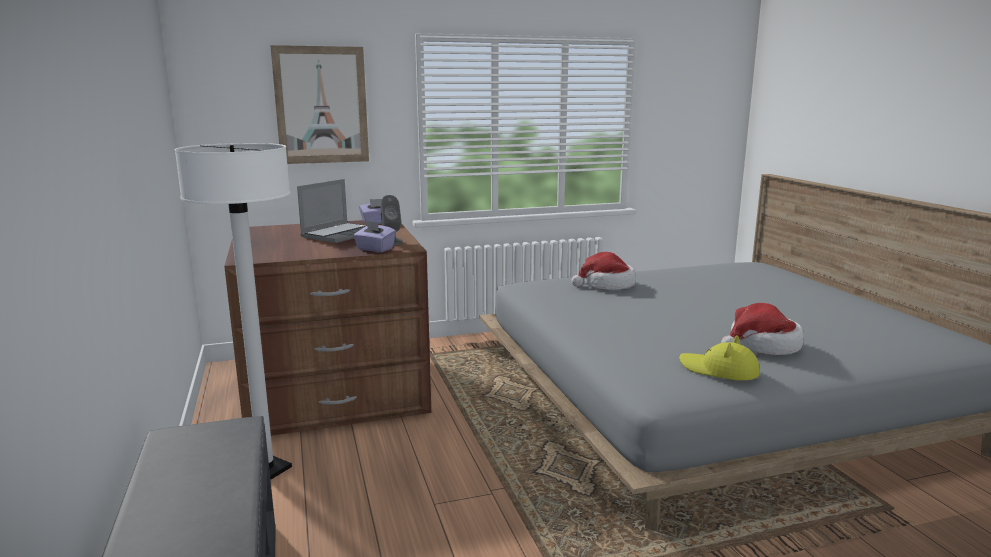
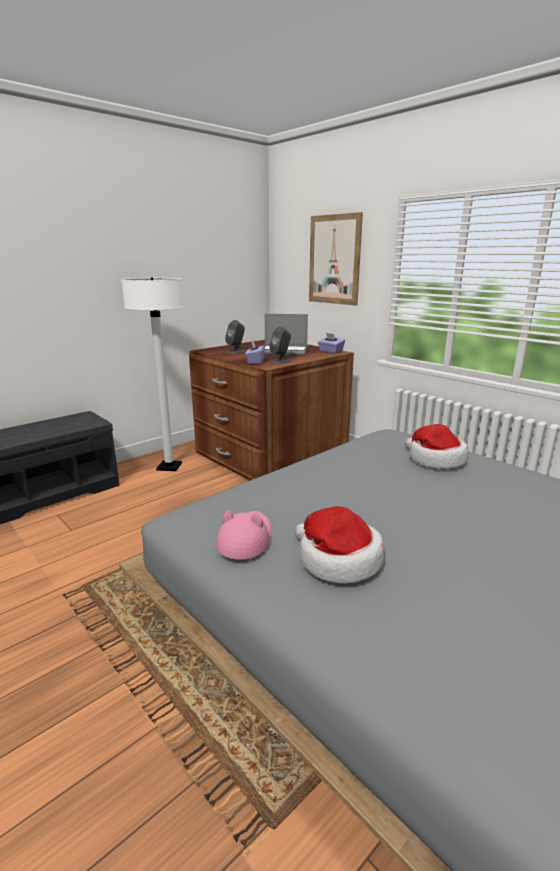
camera: 65 degrees right, 5 degrees up
(292, 249) = (236, 351): none -> grey speaker
(719, 370) = (245, 538): yellow hat -> pink hat

